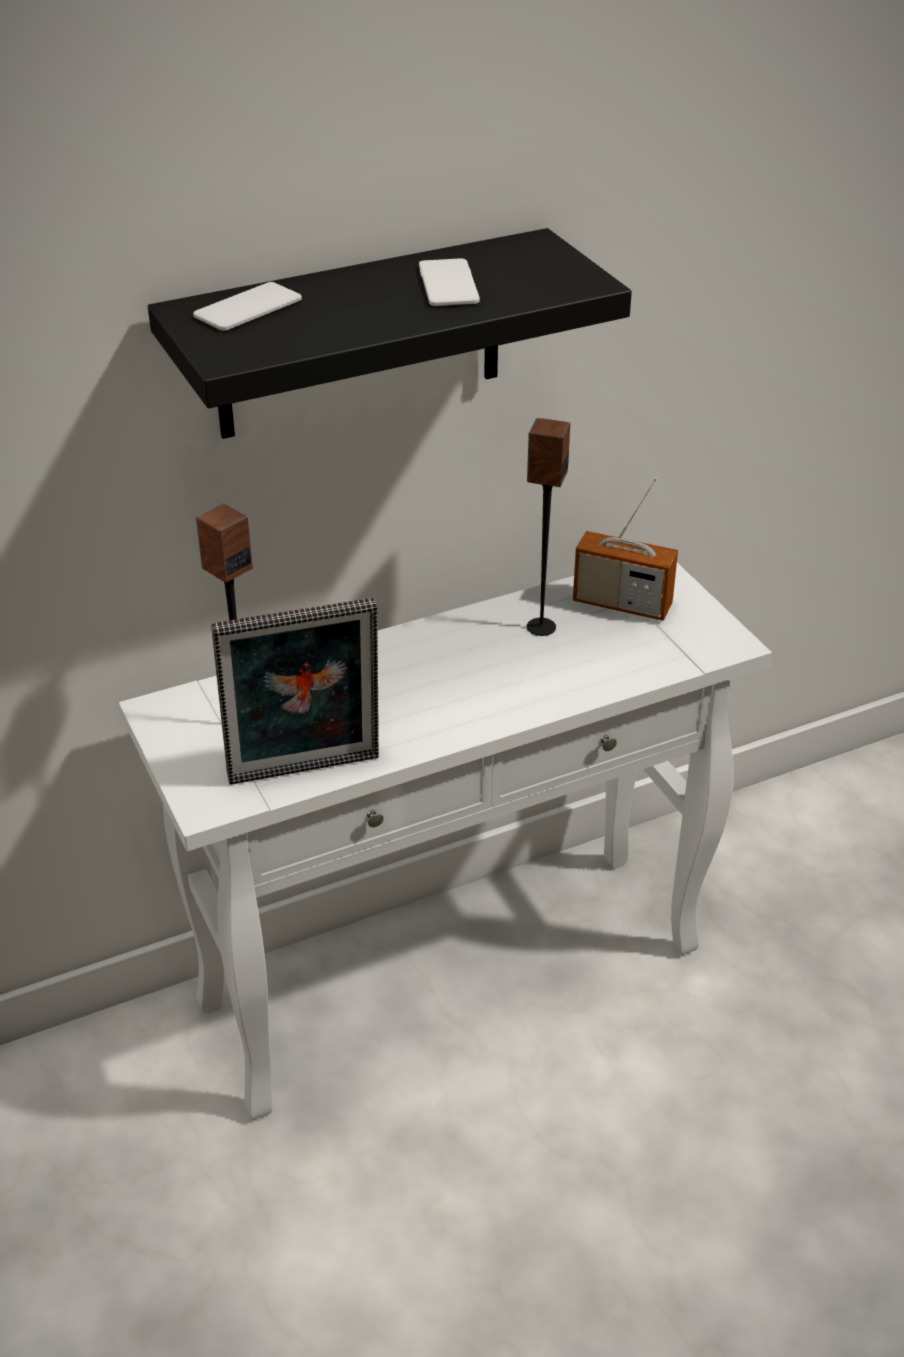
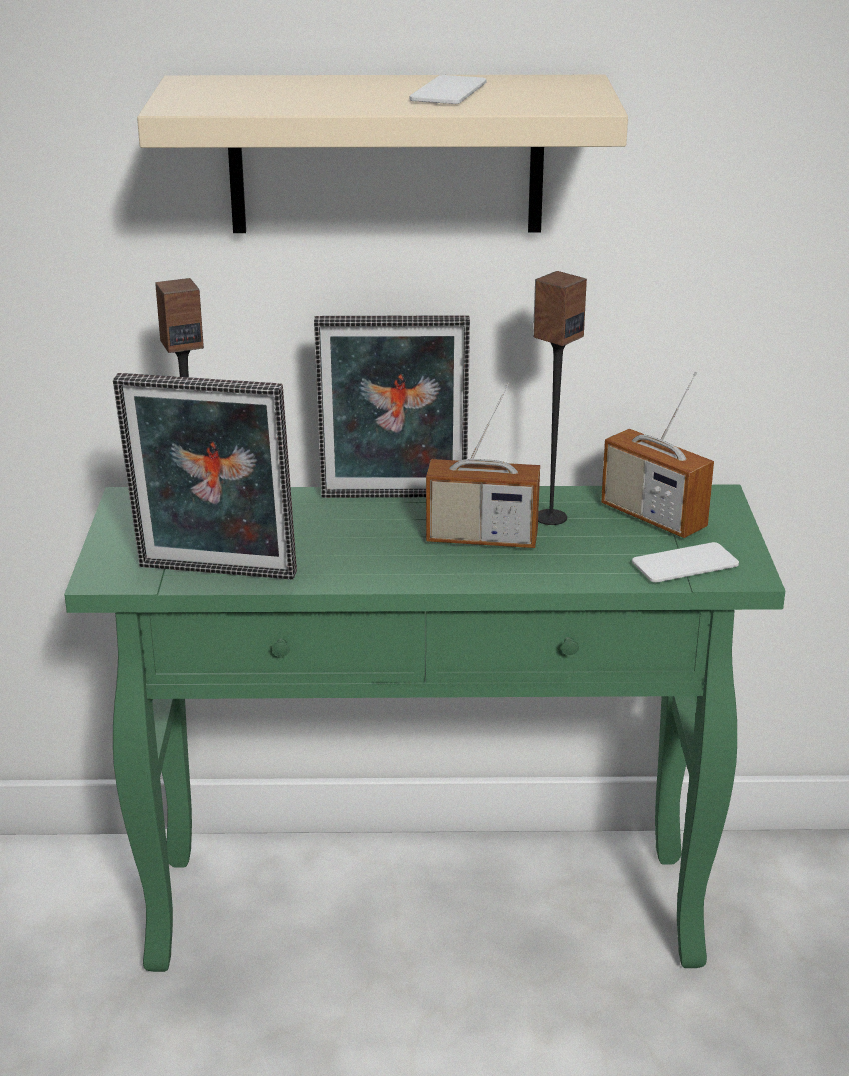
camera: 25 degrees right, 10 degrees down
(248, 308) = (243, 85): phone -> phone (685, 564)
(359, 336) = (386, 154): black shelf -> beige shelf
(395, 643) = (394, 499): none -> picture frame
(455, 974) = (429, 909): white console table -> green console table
(502, 666) = (482, 539): none -> radio

